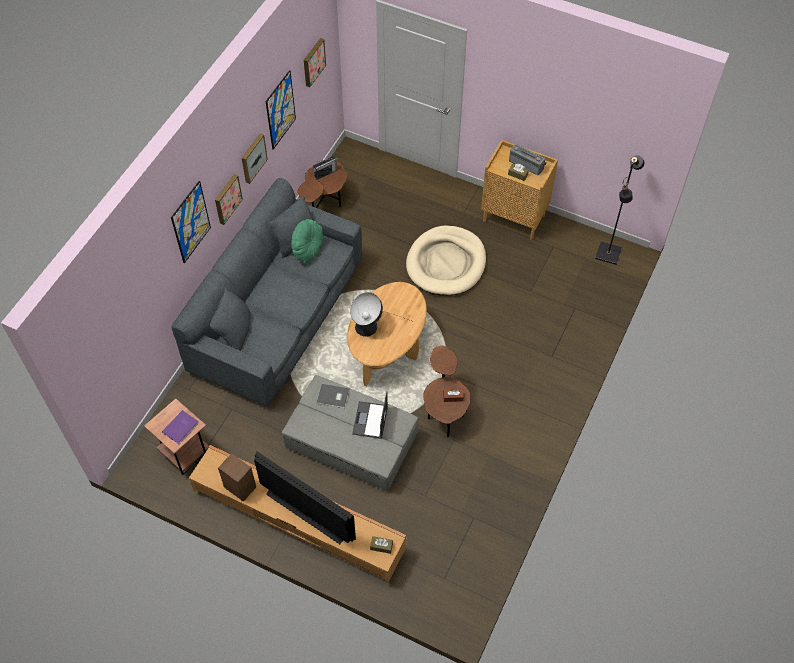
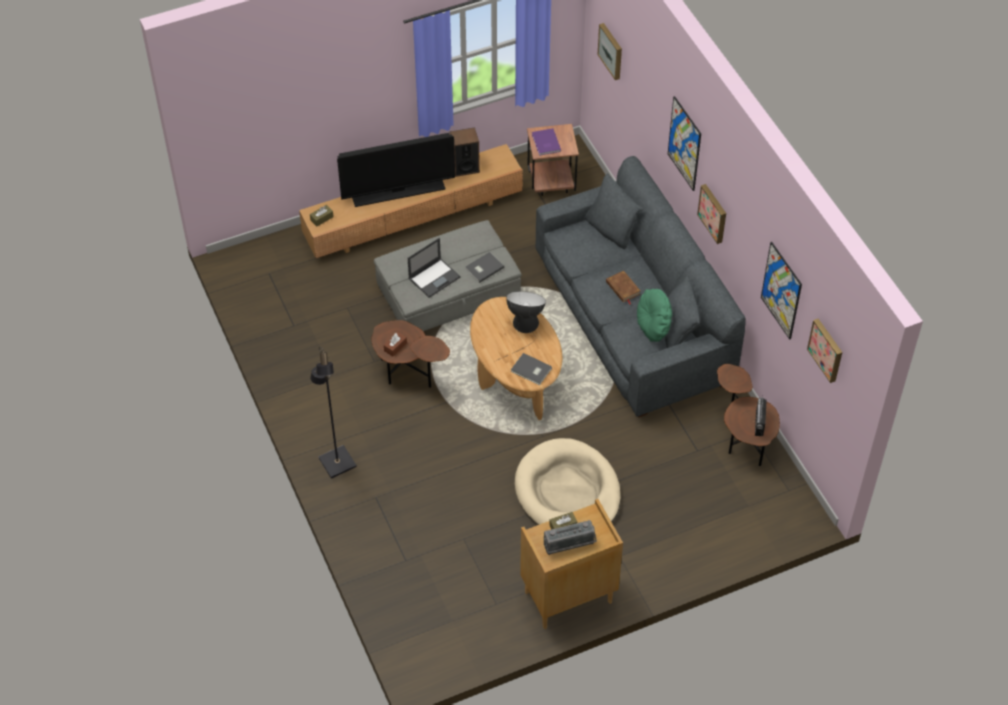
camera: 130 degrees right, 5 degrees down
(252, 157) = (744, 250): picture -> picture (611, 51)
(288, 288) = (622, 288): none -> brown book
(370, 420) = (434, 277): laptop -> laptop turned 90 degrees clockwise
(402, 297) = (531, 370): none -> grey book
(608, 253) = (438, 648): black floor lamp -> black floor lamp (337, 462)

